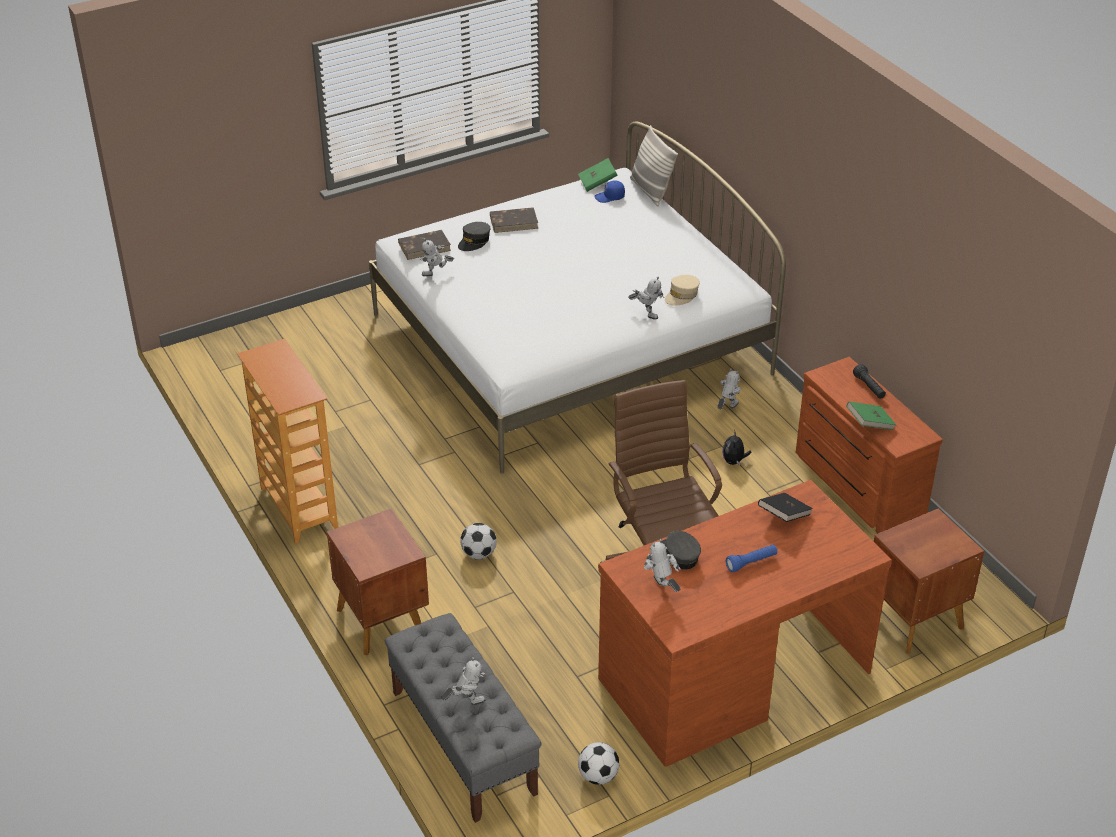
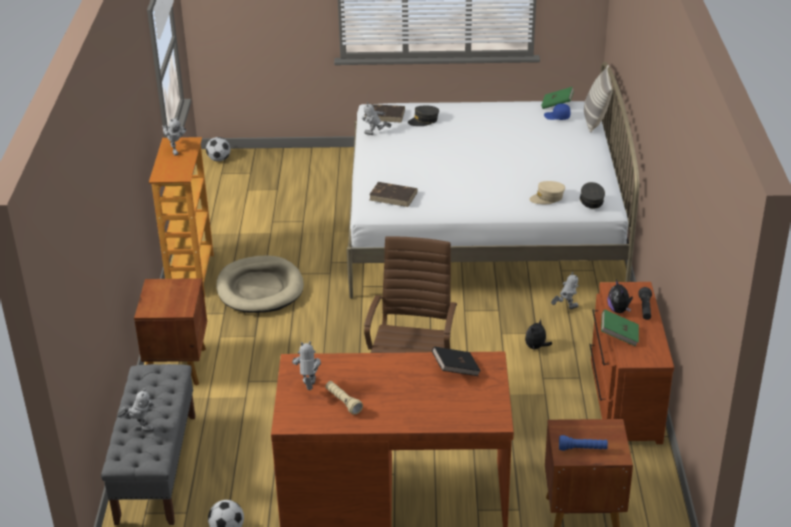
camera: 30 degrees right, 5 degrees down
(392, 496) = (260, 288): none -> beige dog bed
(479, 554) = (284, 346): football -> football (219, 159)
(514, 222) = (466, 115): brown book -> brown book (394, 196)
(646, 313) = (507, 203): toy robot -> toy robot (175, 150)
(679, 556) = (345, 369): grey cap -> grey cap (591, 200)
(709, 591) = (343, 402): none -> beige flashlight
(751, 563) = (396, 394): blue flashlight -> blue flashlight (582, 449)
(847, 397) = (619, 310): none -> plush toy

